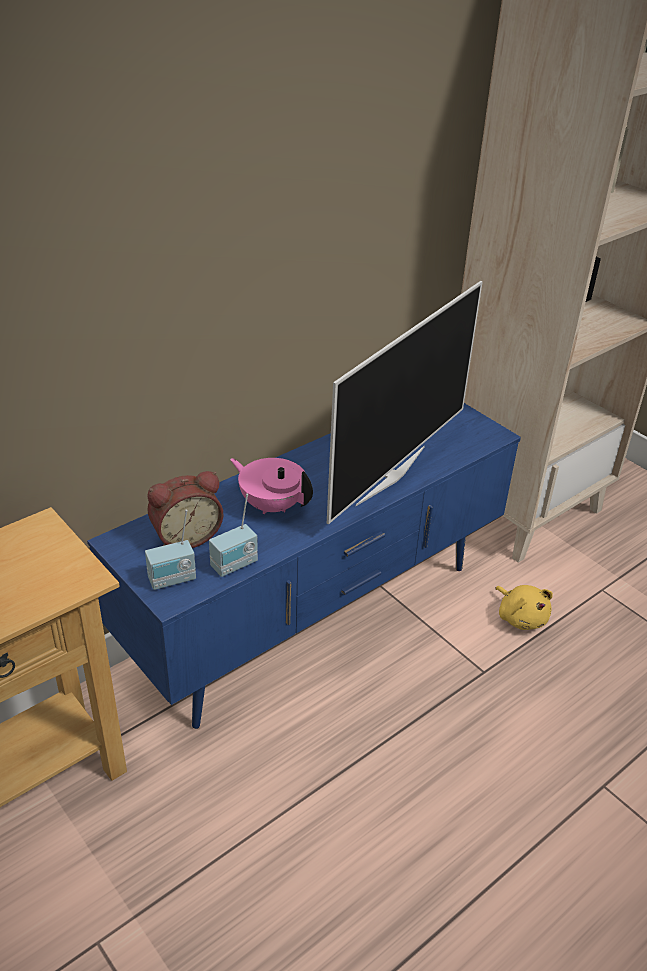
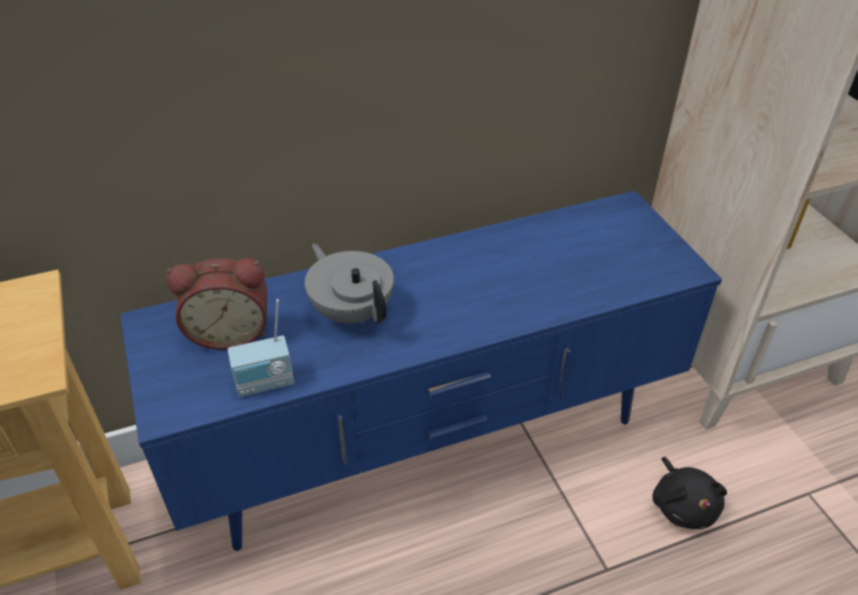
camera: 20 degrees right, 5 degrees up
(172, 580) = (182, 387): radio -> none
(272, 505) = (352, 311): pink teapot -> grey teapot
(389, 474) = (519, 298): television -> none
(521, 617) = (683, 505): yellow plush toy -> black plush toy

